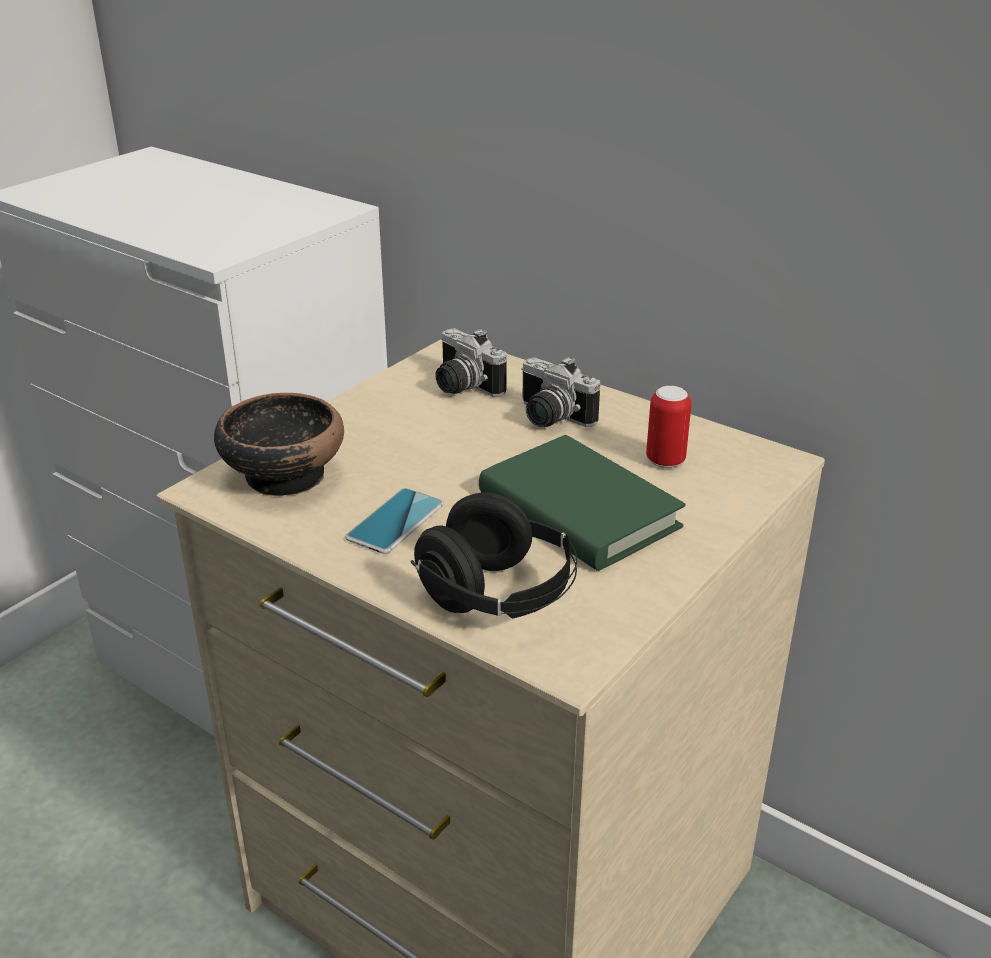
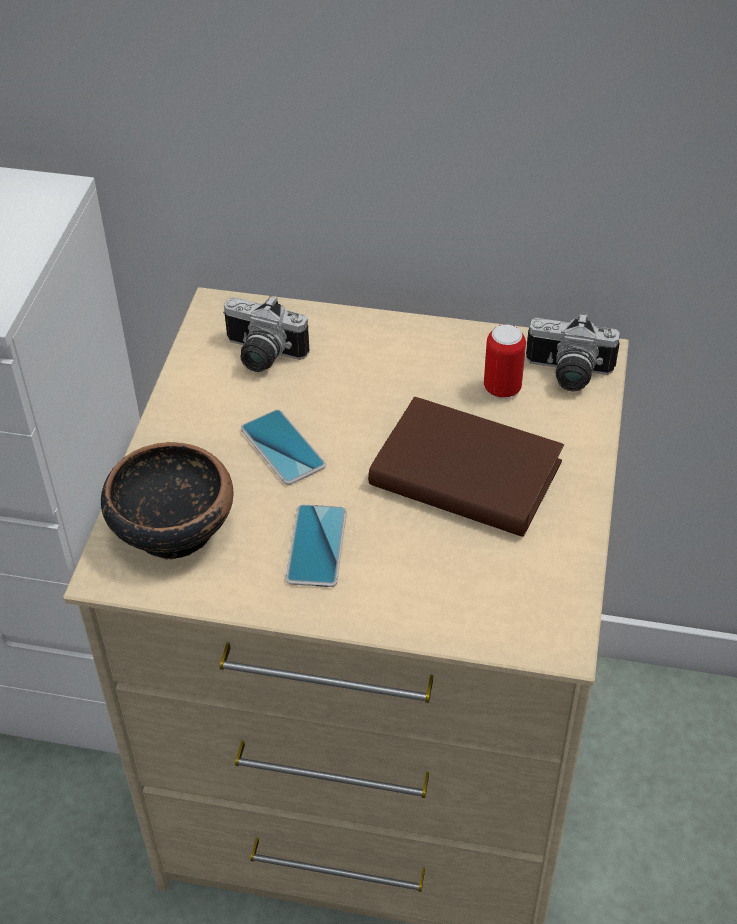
camera: 25 degrees left, 15 degrees up
(426, 448) = (282, 448): none -> phone
(498, 596) = (460, 595): black headphones -> none
(549, 418) = (369, 370): camera -> camera (567, 375)
(578, 511) = (465, 474): green book -> brown book

